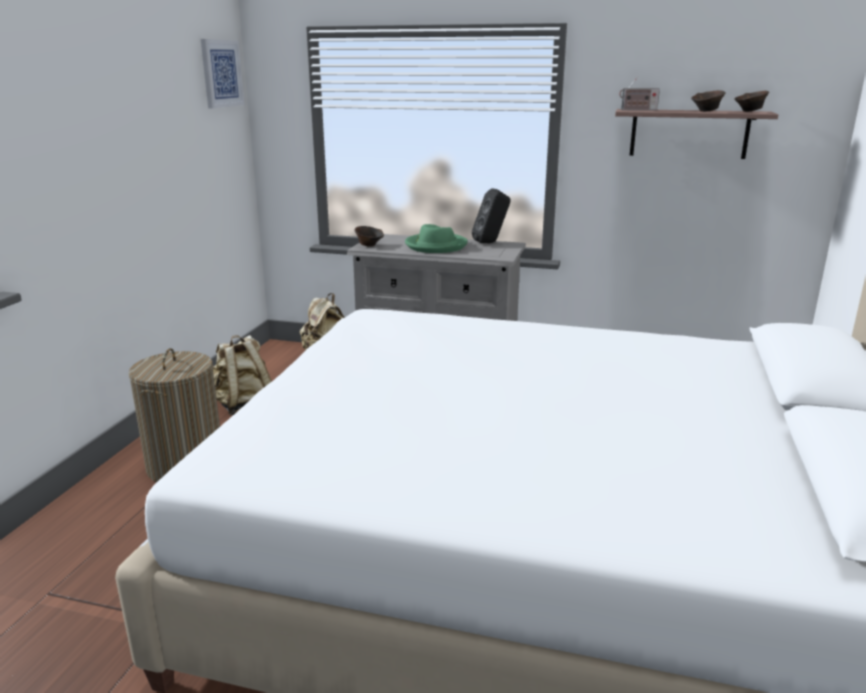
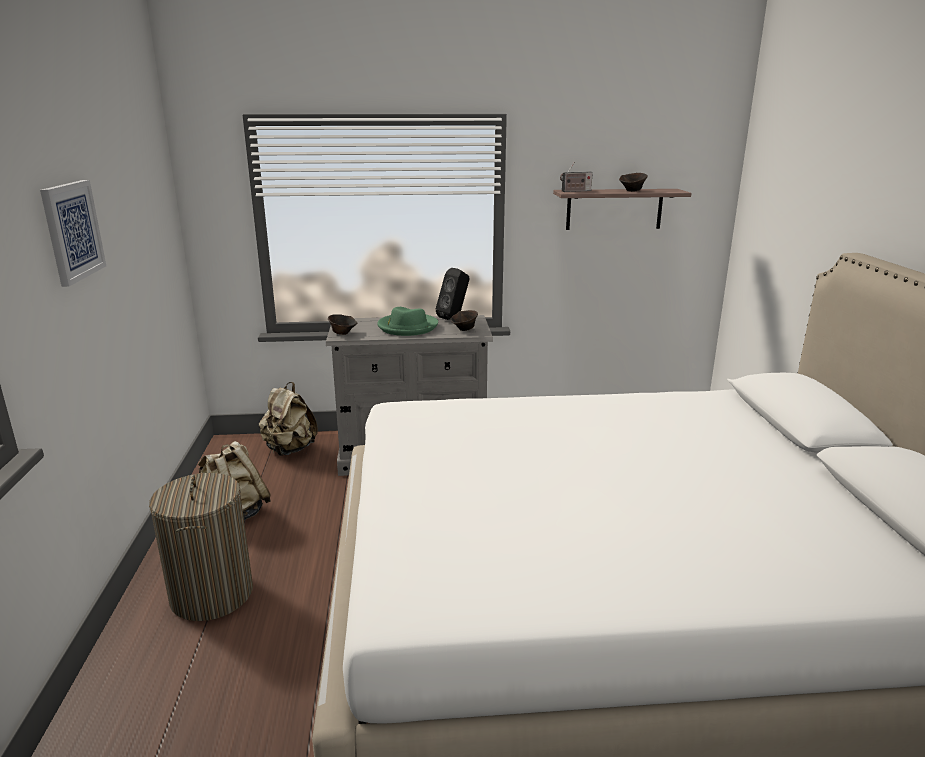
camera: 20 degrees left, 0 degrees up
(221, 73) = (156, 166): picture -> picture (72, 231)
(749, 111) = (664, 190): brown bowl -> brown bowl (464, 329)

